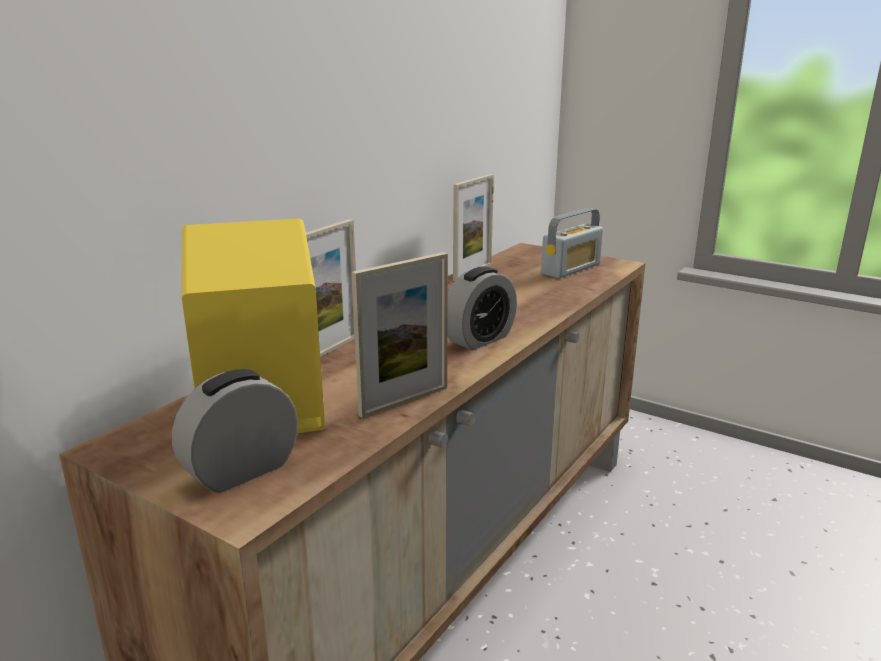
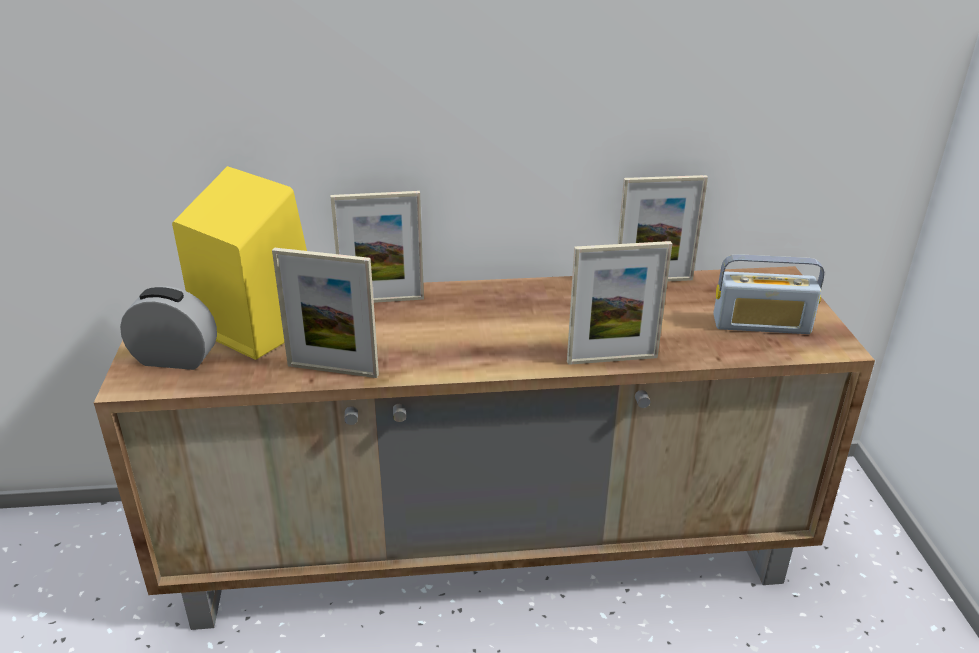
camera: 50 degrees right, 10 degrees up
(479, 339) = (492, 351): alarm clock -> none
(549, 312) = (612, 359): none -> picture frame

